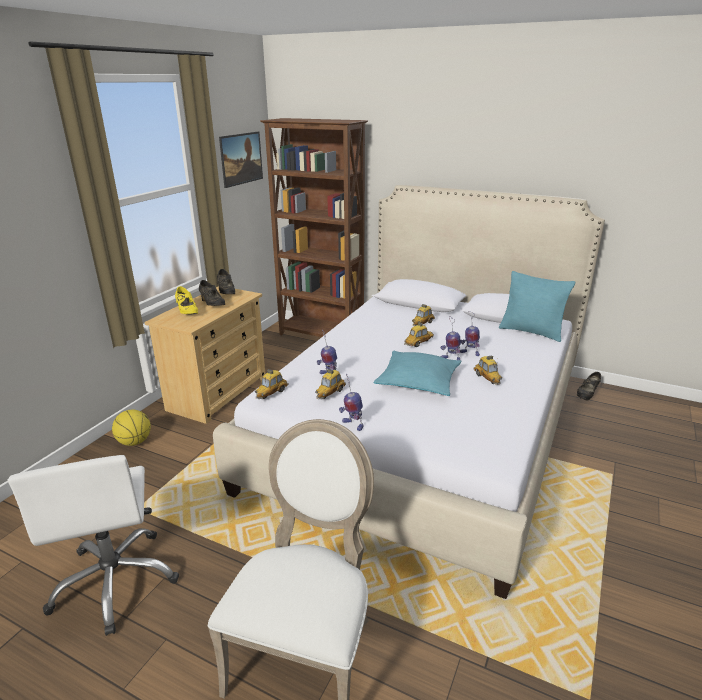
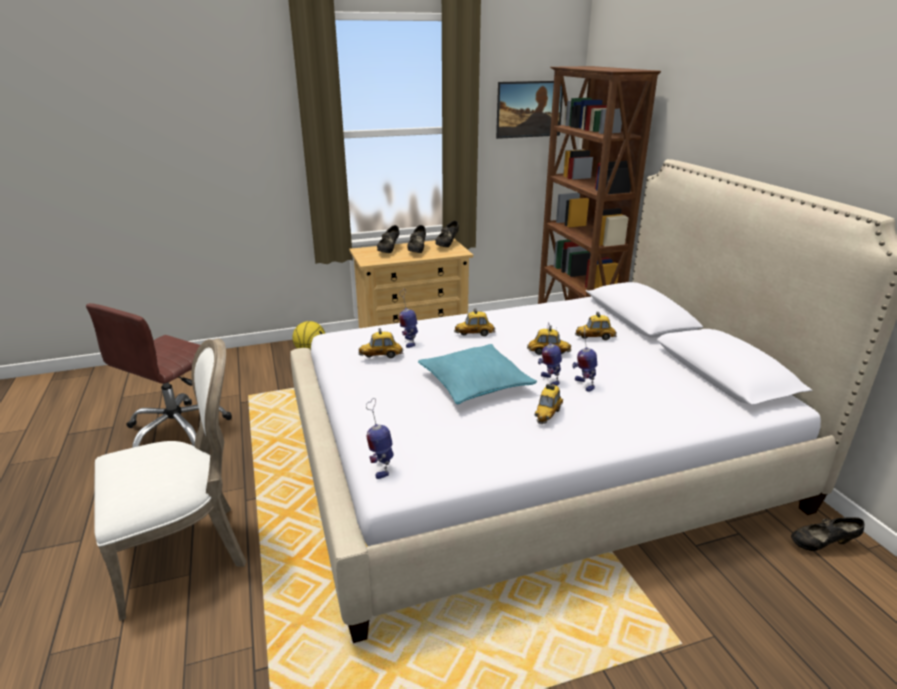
camera: 45 degrees right, 0 degrees up
(116, 581) = (177, 431): white office chair -> brown office chair
(187, 312) = (388, 251): yellow shoe -> black shoe
(271, 393) = (344, 336): toy car -> toy car (474, 334)
(352, 424) = (350, 387): toy robot -> toy robot (381, 467)
(531, 332) = (715, 398): turquoise pillow -> none

